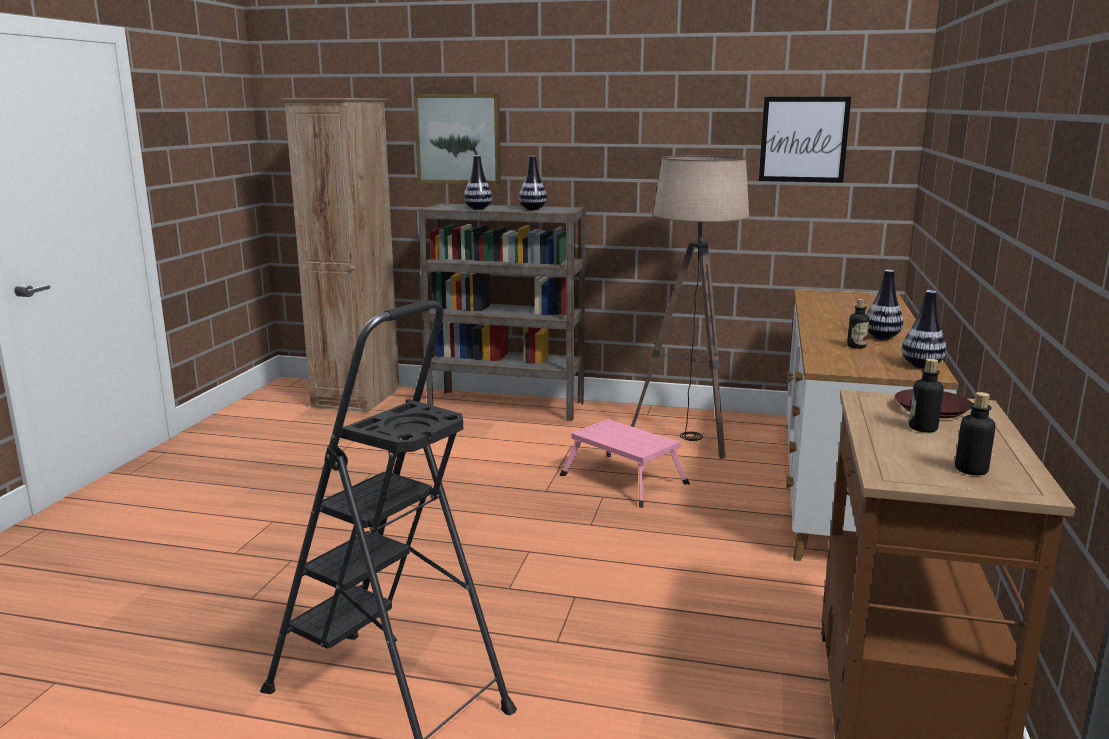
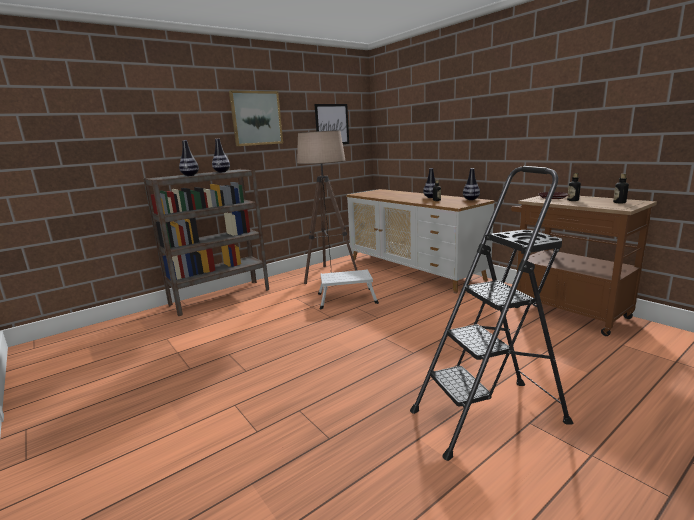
camera: 50 degrees left, 0 degrees up
(356, 398) = (113, 331): brown cabinet -> none
(458, 139) = (148, 133): picture -> picture (256, 118)
(624, 479) = (347, 298): pink step ladder -> white step ladder

